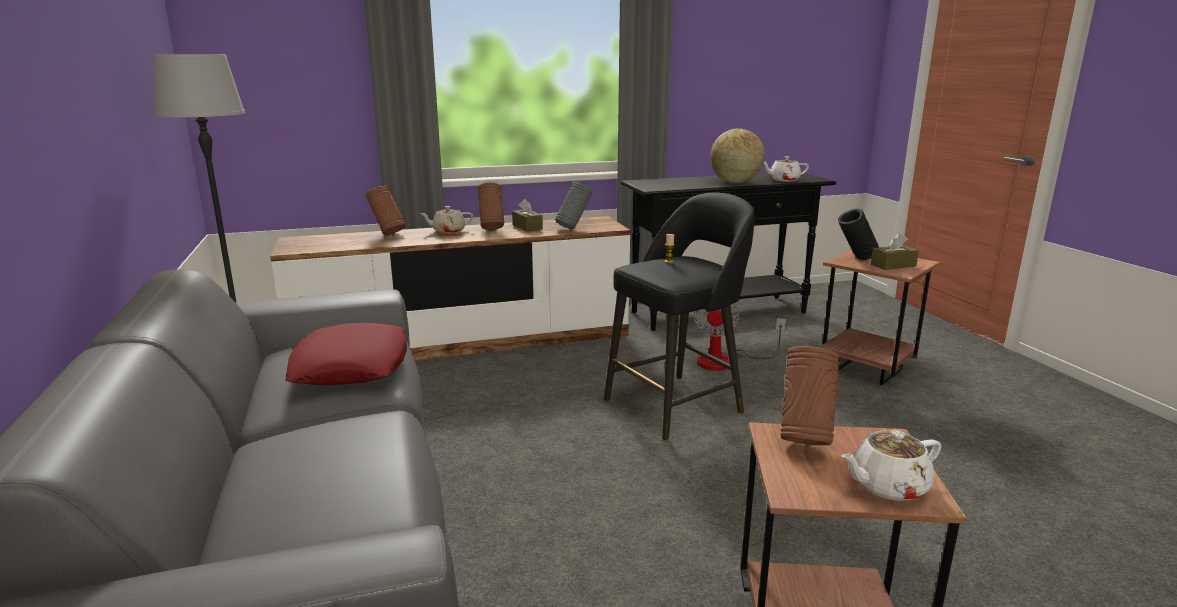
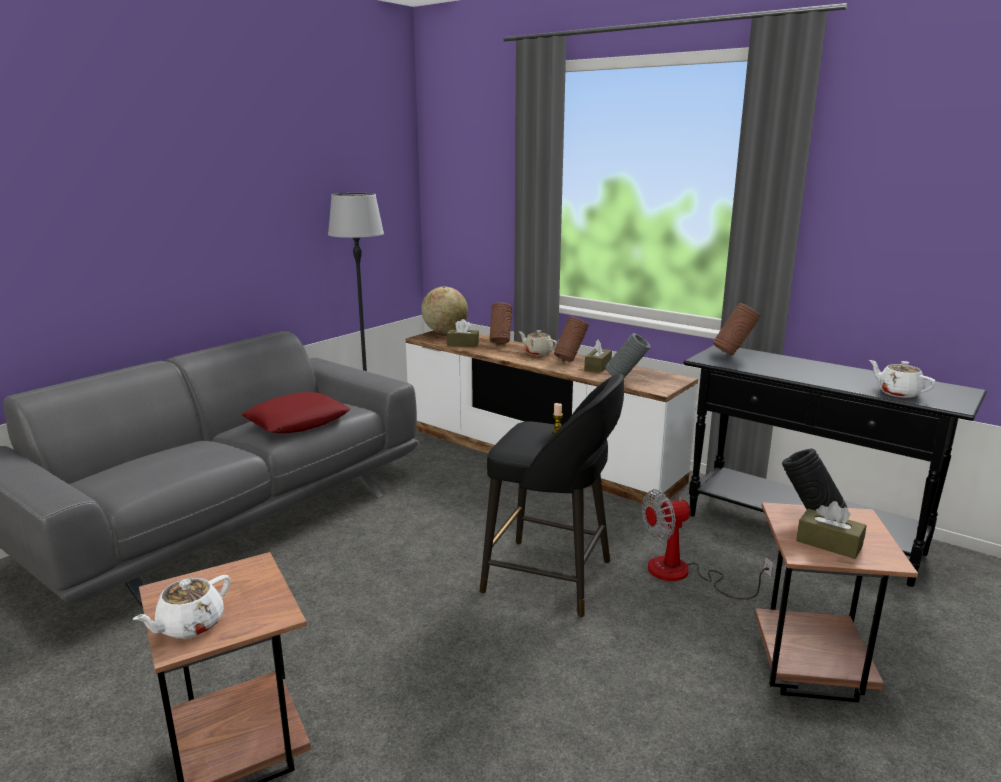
camera: 55 degrees right, 0 degrees up
(356, 243) = (463, 344): none -> brown tissue box
(735, 182) = (819, 378): globe -> globe (445, 332)
(804, 439) = (251, 578): brown vase -> brown vase (733, 354)
(887, 486) = (189, 625): white teapot -> white teapot turned 90 degrees counterclockwise

